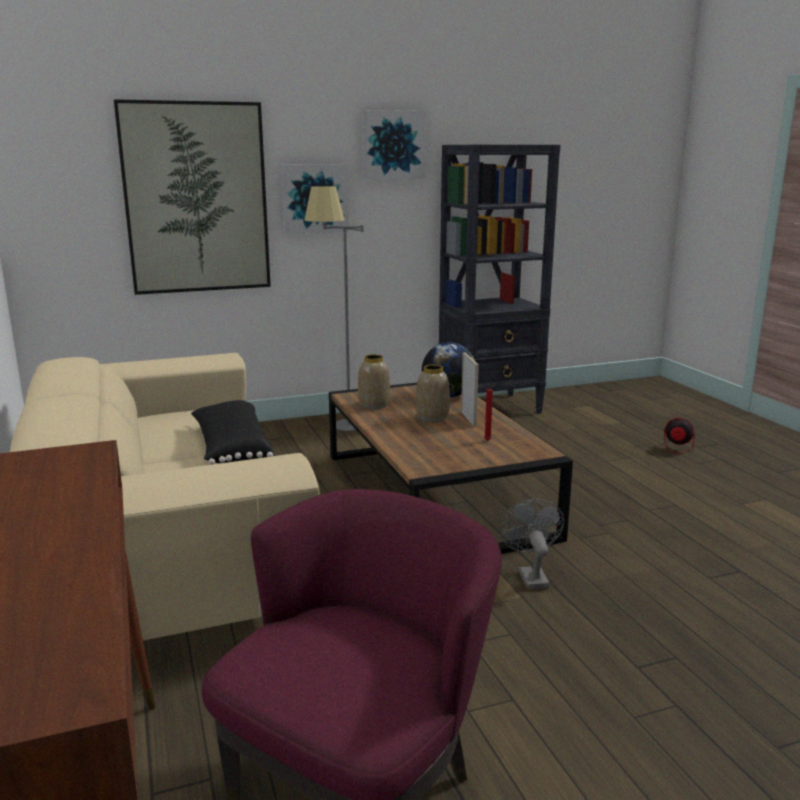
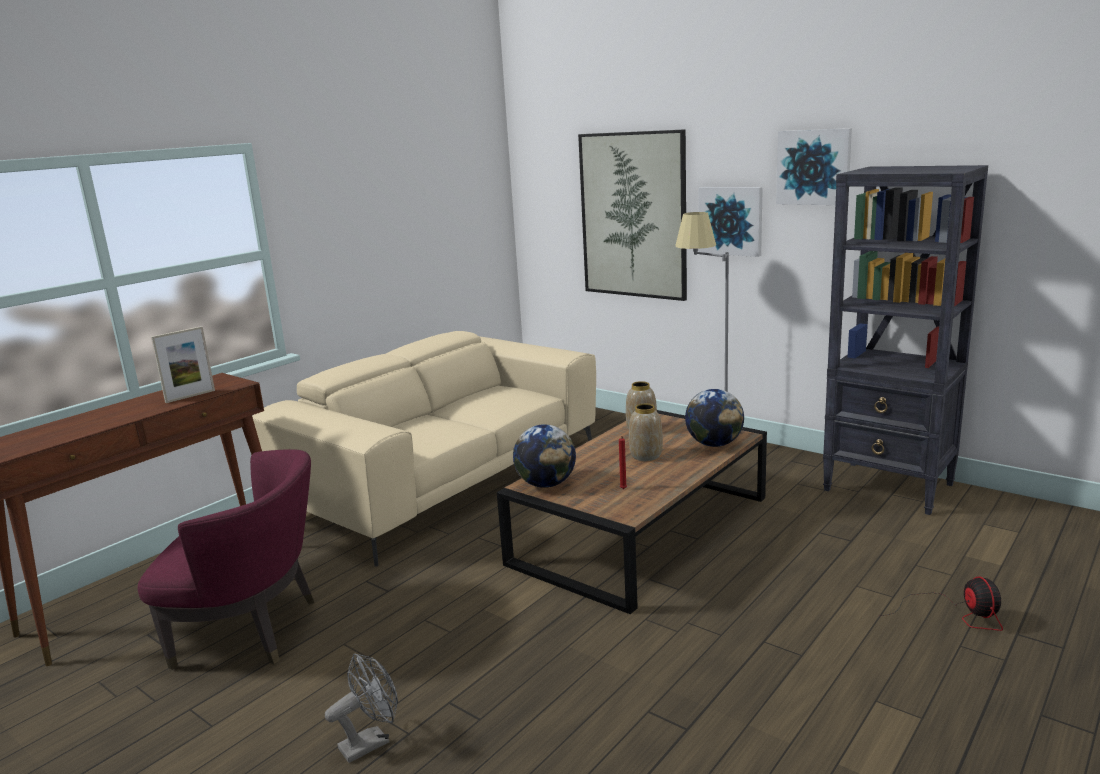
camera: 60 degrees right, 0 degrees up
(231, 449) = (475, 424): black pillow -> none
(432, 462) = (546, 484): none -> globe
(468, 419) = (665, 468): picture frame -> picture frame (190, 396)
(530, 575) = (547, 614): grey fan -> grey fan (371, 742)

